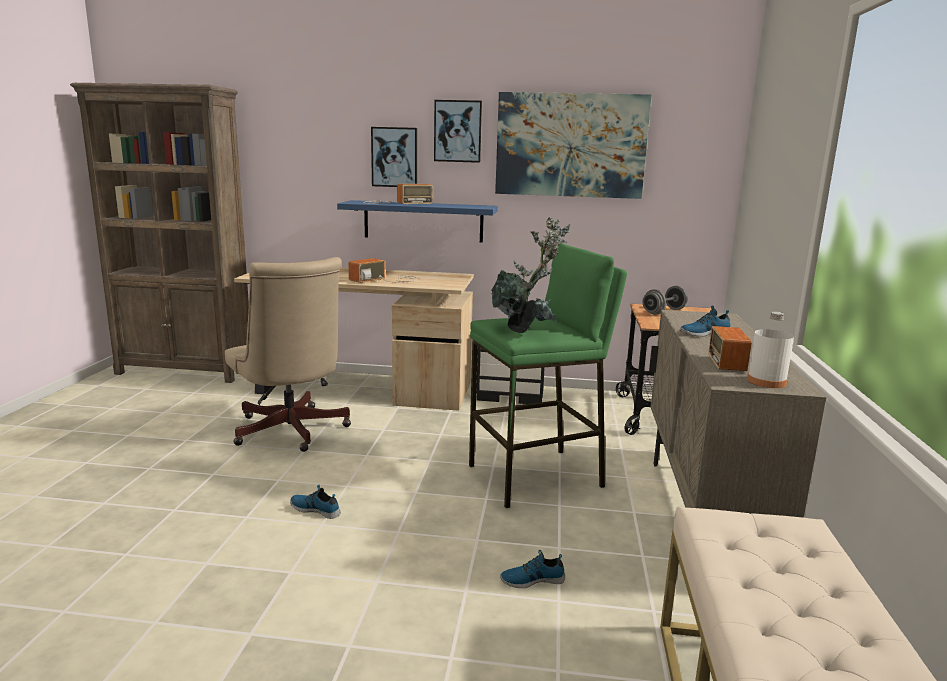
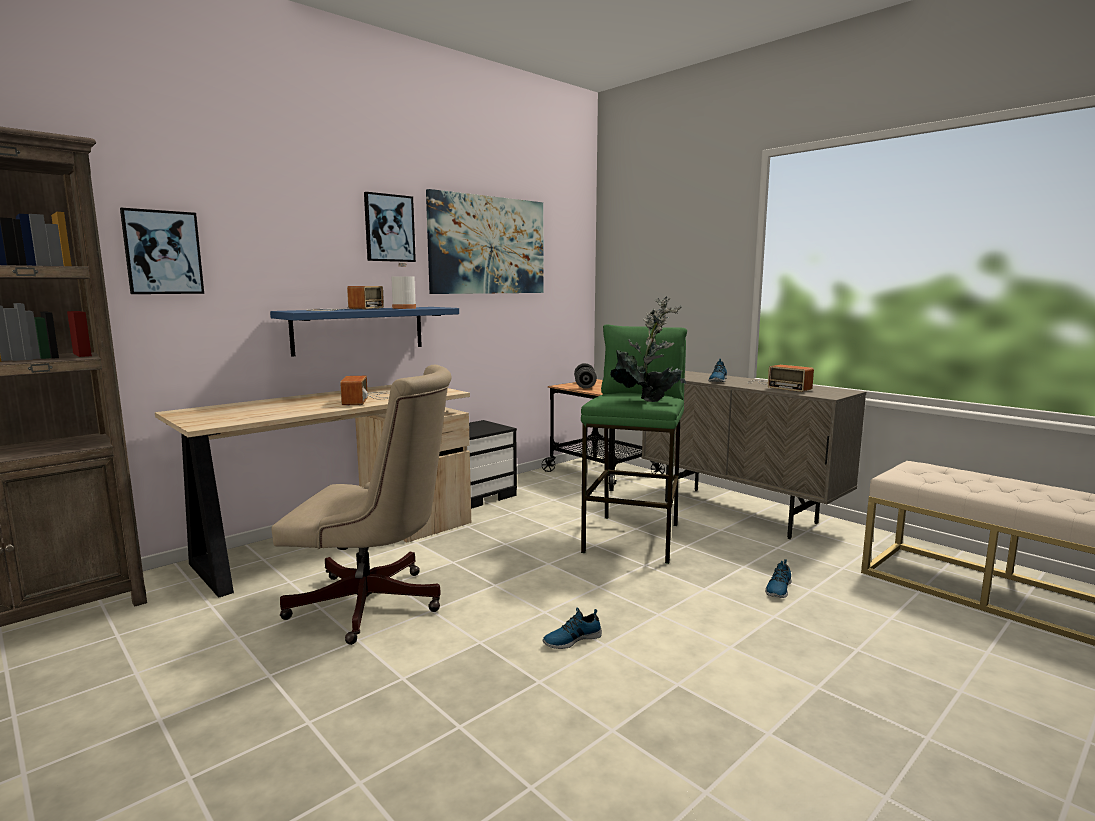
camera: 50 degrees left, 5 degrees down
(394, 157) = (322, 256): picture -> picture (163, 252)
(766, 381) = (831, 391): white bottle -> white bottle (404, 308)

